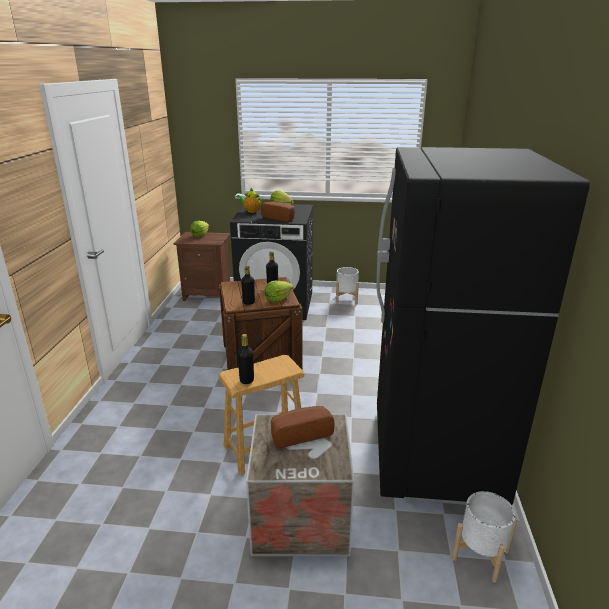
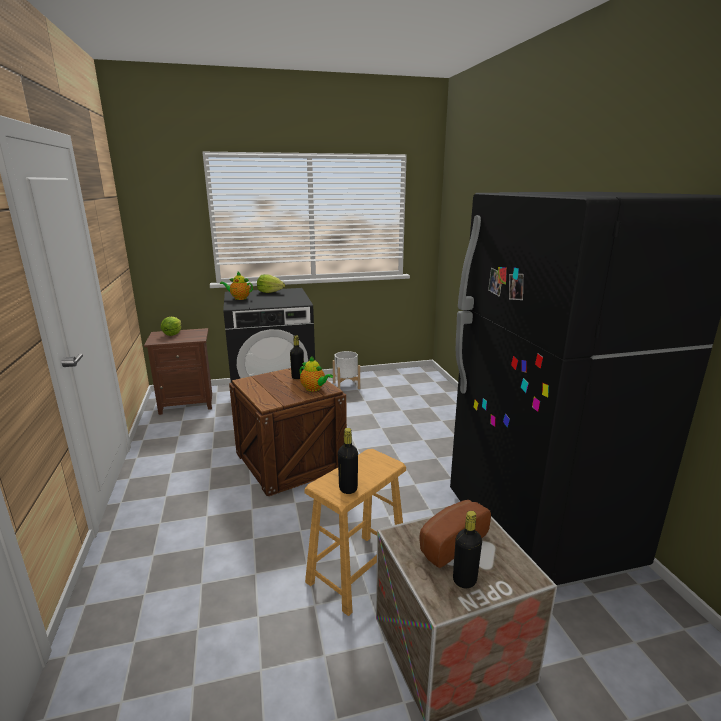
camera: 20 degrees left, 5 degrees down
(248, 302) = (283, 397): black bottle -> black bottle (464, 580)
(278, 299) = (314, 389): lettuce -> teapot
(279, 218) = (278, 302): bread -> none
(480, 554) = (659, 631): white planter -> none

